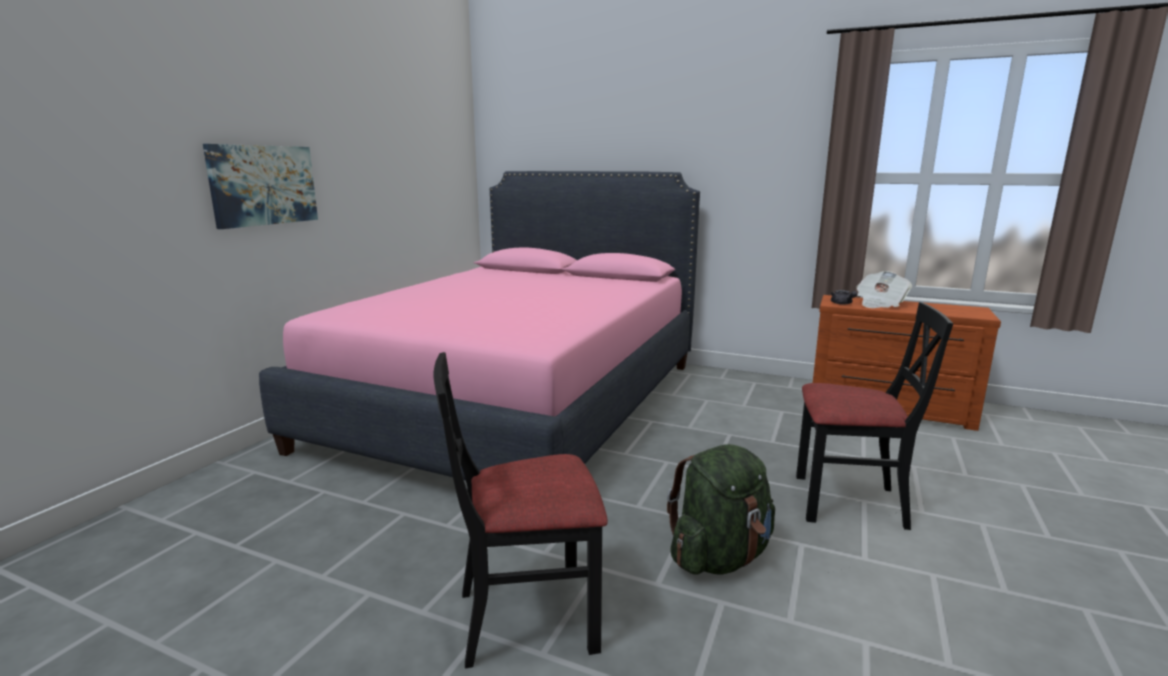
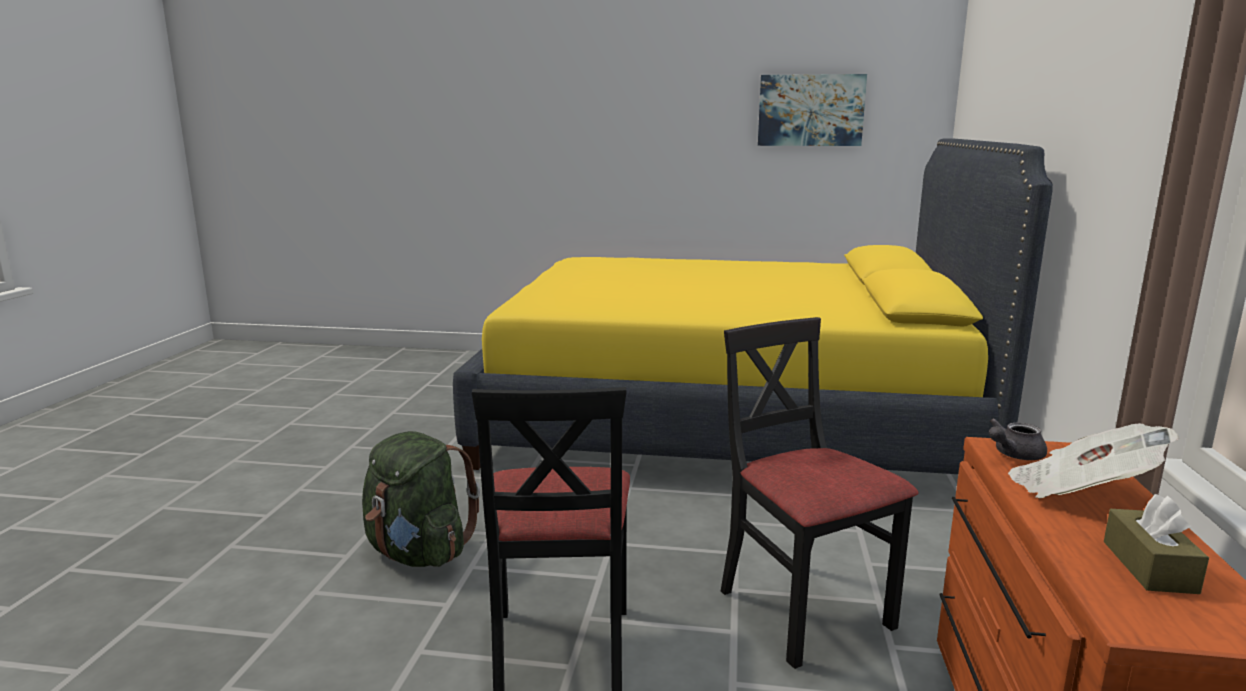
camera: 75 degrees right, 0 degrees up
(263, 185) = (606, 145): picture -> picture (810, 110)
(519, 403) = (726, 419): pink bed -> yellow bed
(527, 617) = (339, 478): black chair -> black chair (803, 610)
(941, 309) = (1149, 567): none -> brown tissue box

